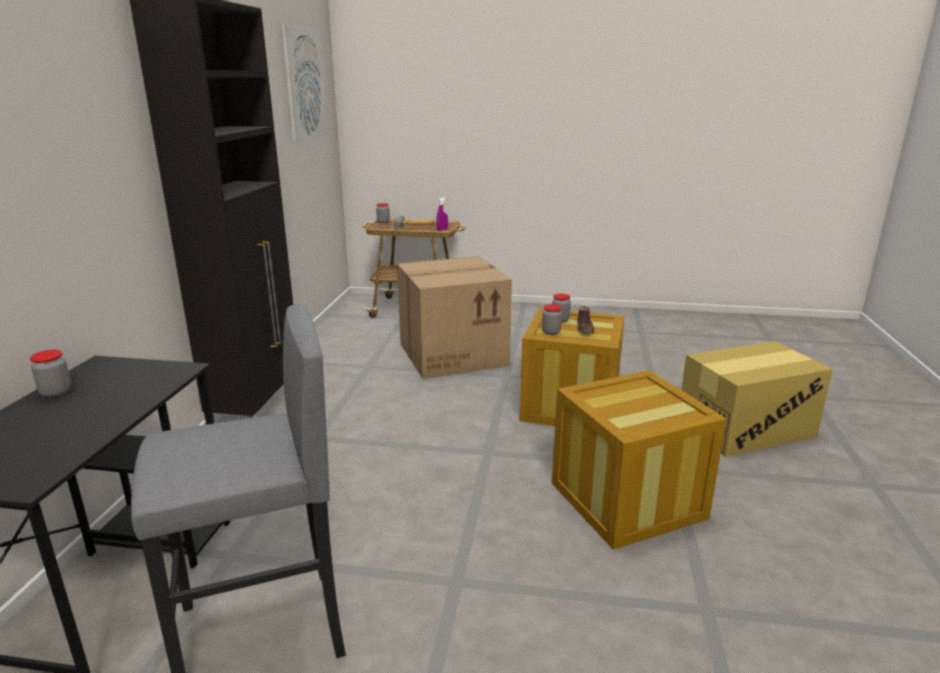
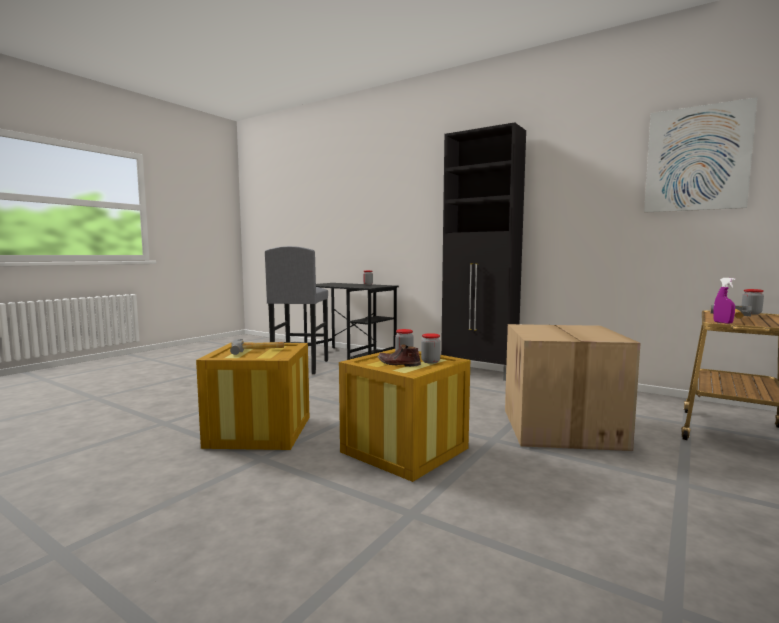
camera: 115 degrees right, 15 degrees down
(632, 405) = (258, 351): none -> hammer
(745, 428) = (252, 530): cardboard box -> none

